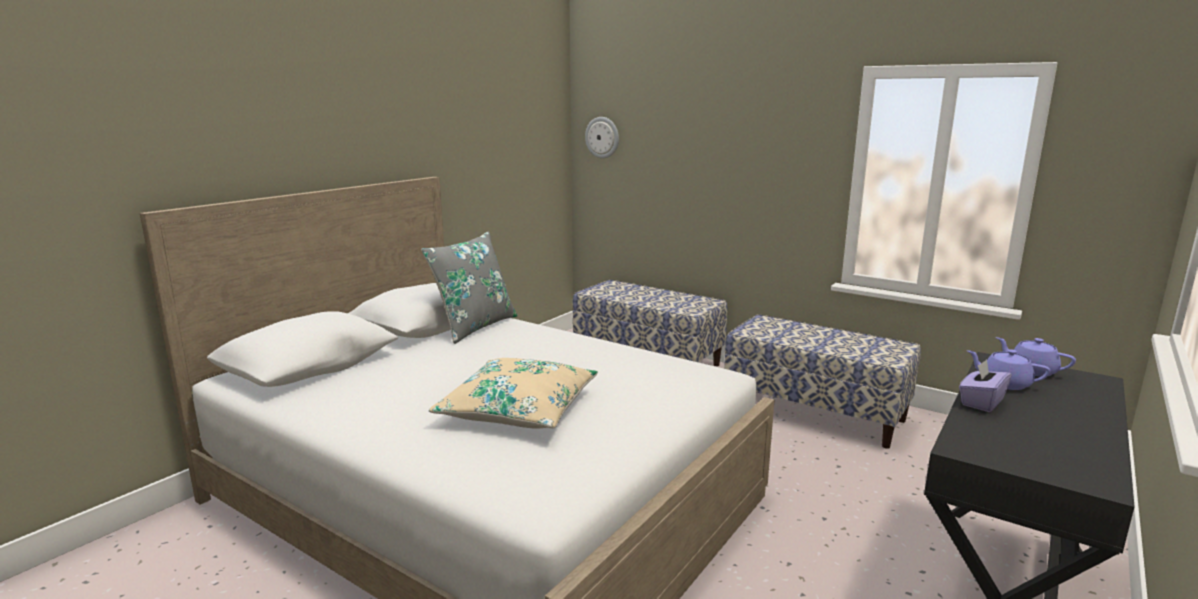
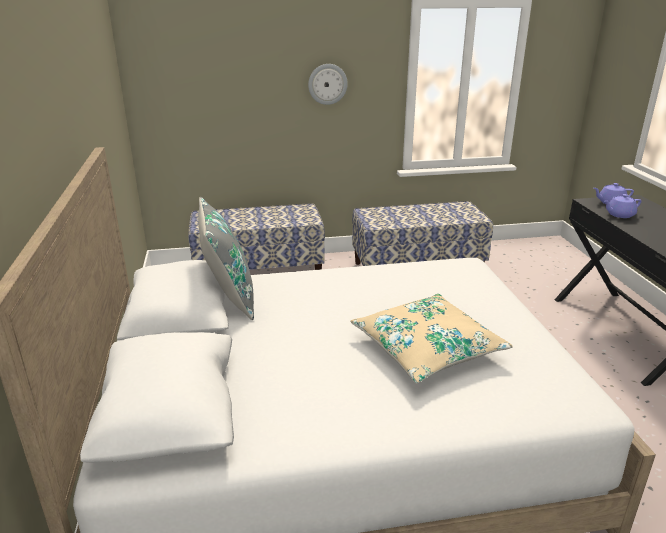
camera: 45 degrees left, 10 degrees up
(602, 137) = (163, 70): wall clock -> wall clock (327, 84)
(981, 402) = (636, 230): purple tissue box -> none

